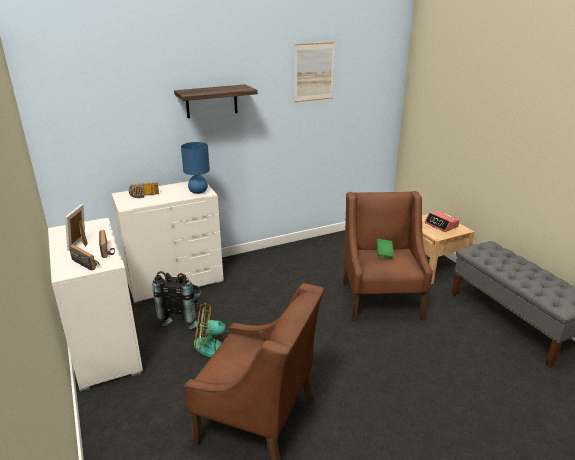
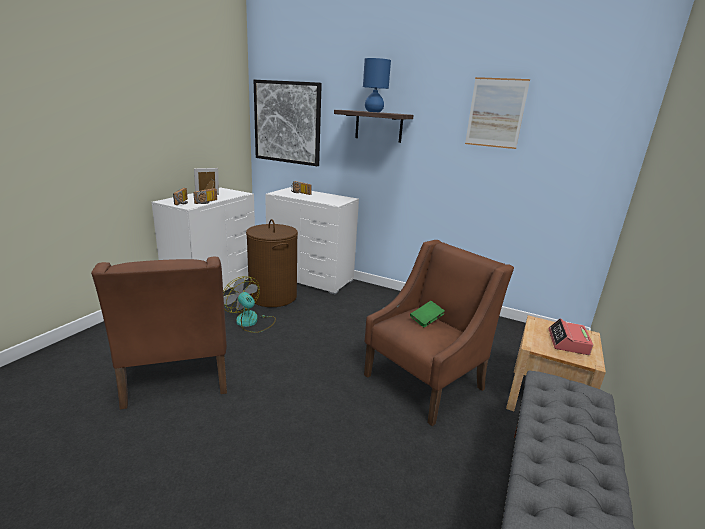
camera: 50 degrees right, 5 degrees down
(90, 118) = (287, 122): none -> picture
(182, 316) = (272, 296): black backpack -> brown laundry basket
(198, 192) = (333, 201): blue table lamp -> blue table lamp (373, 112)

